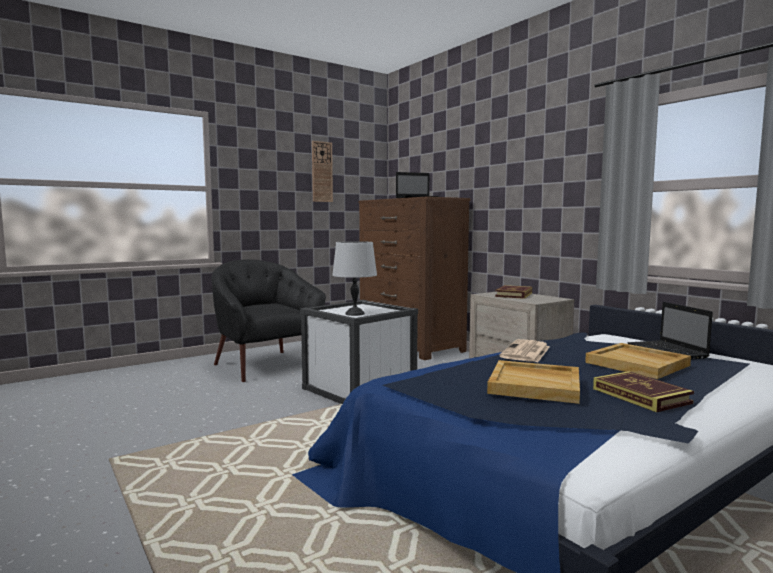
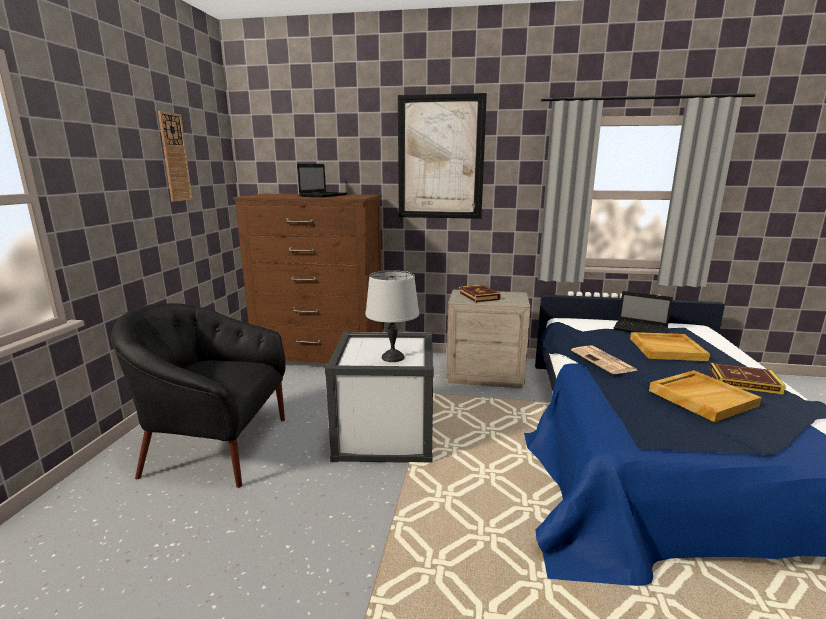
camera: 45 degrees left, 10 degrees up
(516, 159) = (440, 158): none -> picture

